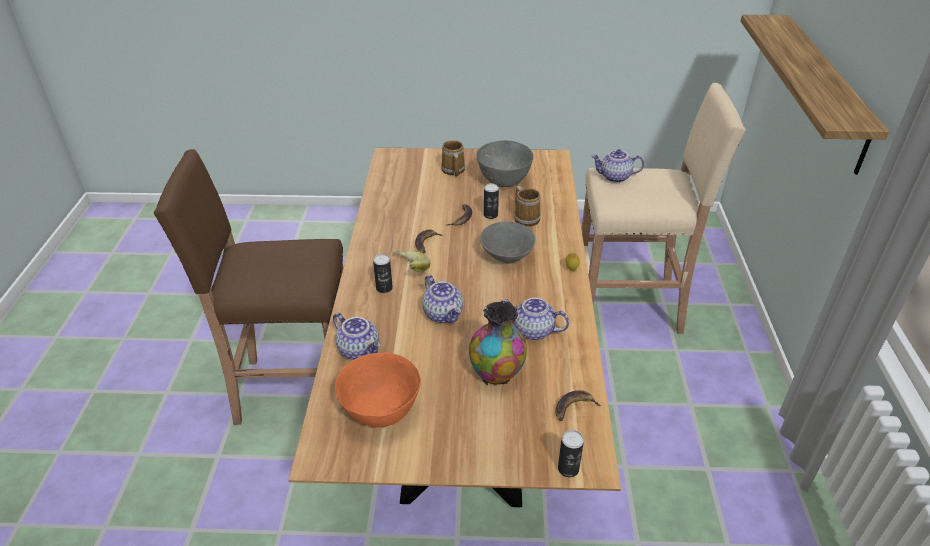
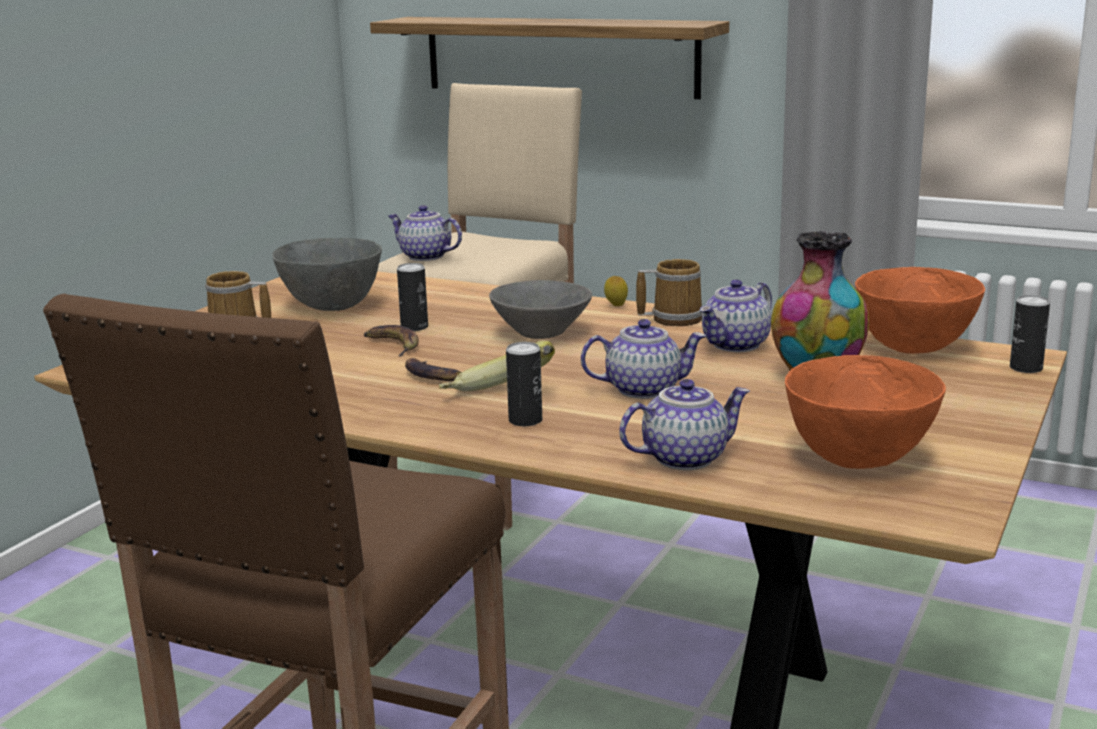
camera: 65 degrees left, 20 degrees down
(526, 217) = (454, 309): mug -> mug (673, 318)
(574, 408) = (912, 349): banana -> orange bowl
(615, 177) = (424, 257): teapot -> teapot turned 90 degrees clockwise

